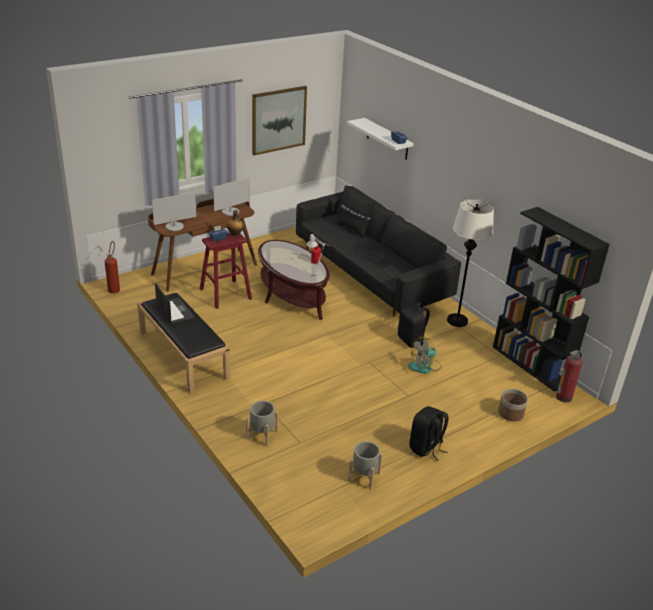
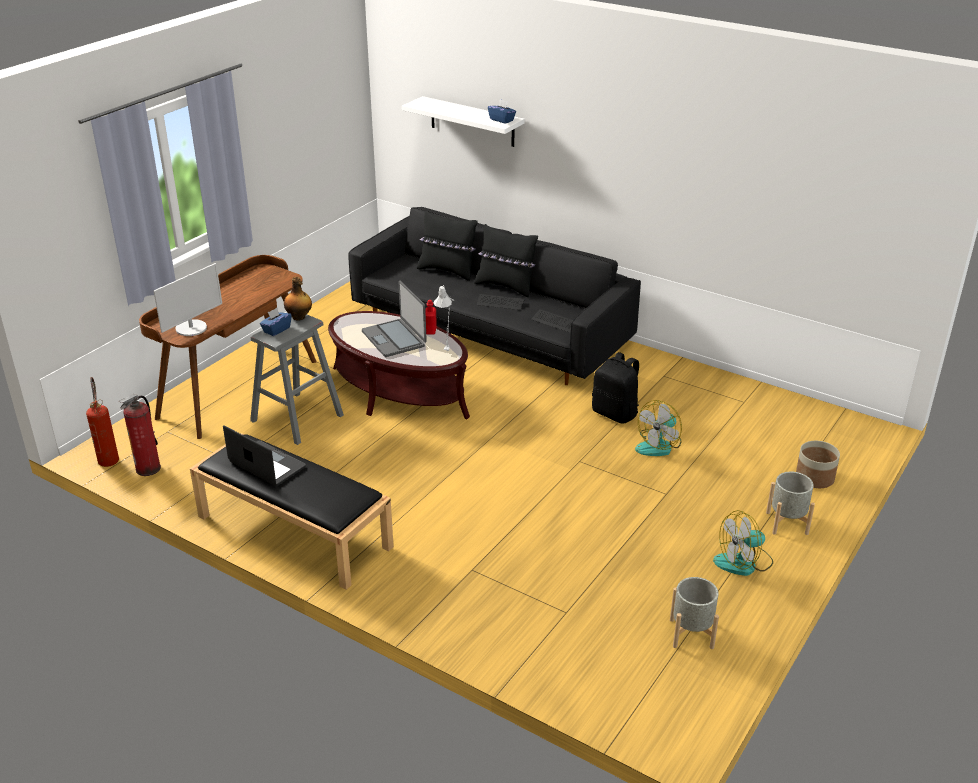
camera: 20 degrees left, 0 degrees up
(225, 294) = (297, 418): red stool -> grey stool
(231, 212) = (265, 284): monitor -> none
(262, 435) = (502, 620): grey planter -> grey planter (787, 523)
(278, 120) = (294, 123): picture -> none
(291, 261) = (394, 339): none -> laptop
(382, 246) = (506, 286): none -> black pillow
(426, 448) = (743, 562): black backpack -> fan
(457, 321) = (656, 368): white floor lamp -> none
(531, 365) = (791, 403): black bookcase -> none
(564, 397) = (862, 435): fire extinguisher -> fire extinguisher (148, 469)

